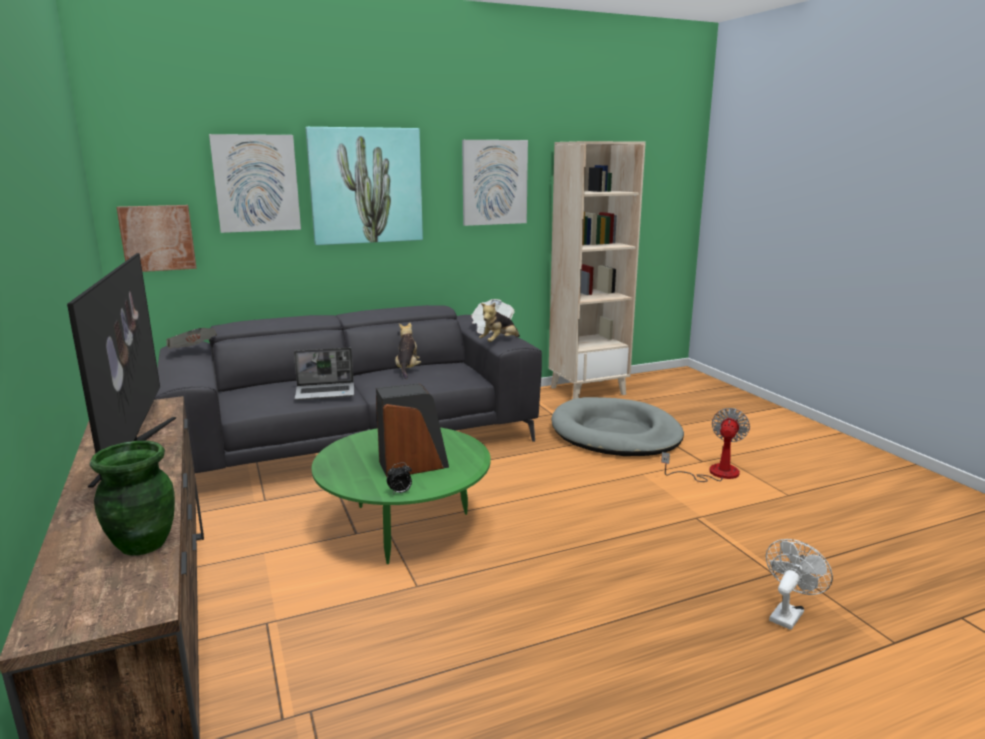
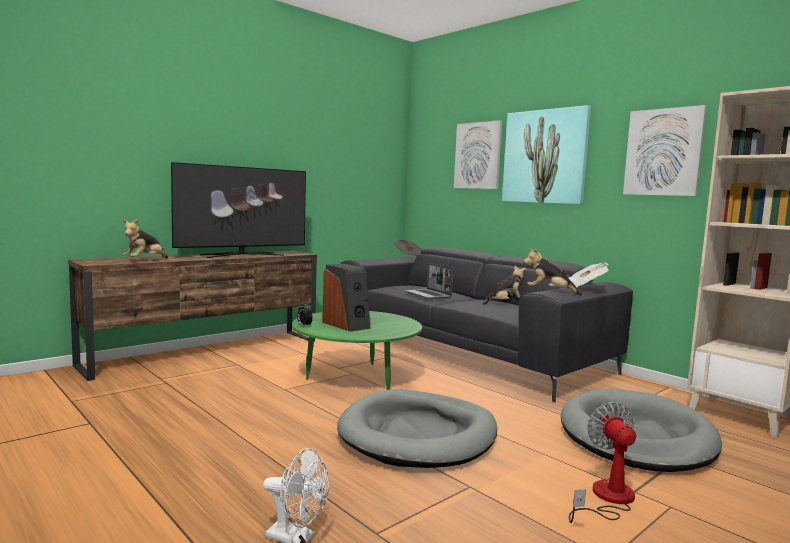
camera: 70 degrees right, 10 degrees down
(142, 544) = (145, 260): green vase -> plush toy
(157, 238) = (428, 189): picture -> none
(591, 519) = (418, 434): none -> grey dog bed
(713, 473) = (607, 499): fan -> fan turned 105 degrees counterclockwise

